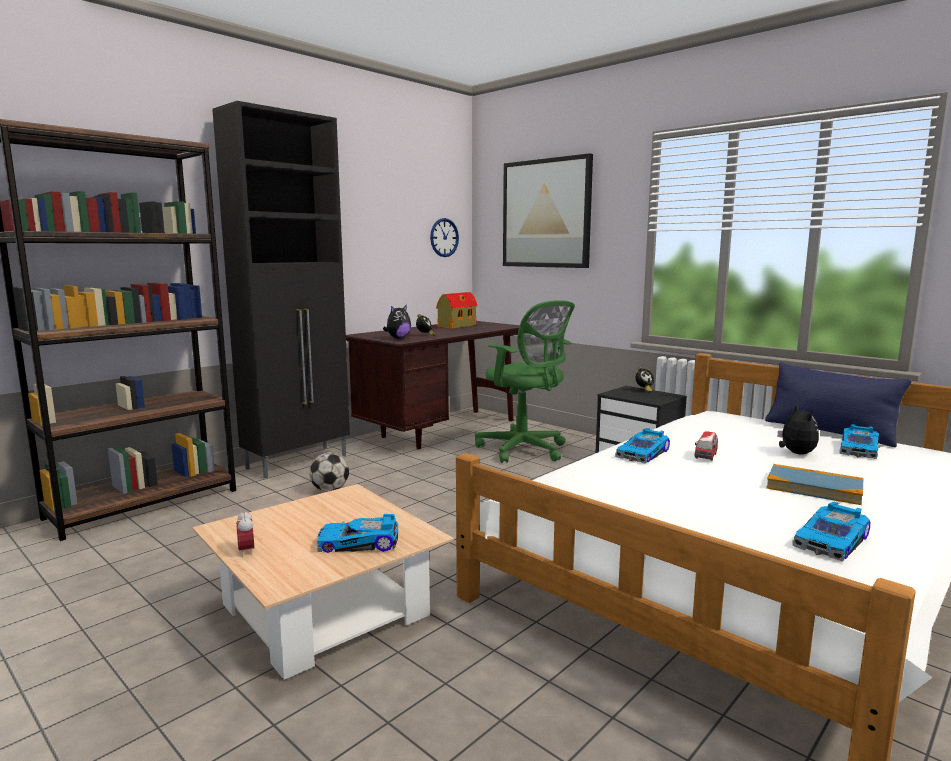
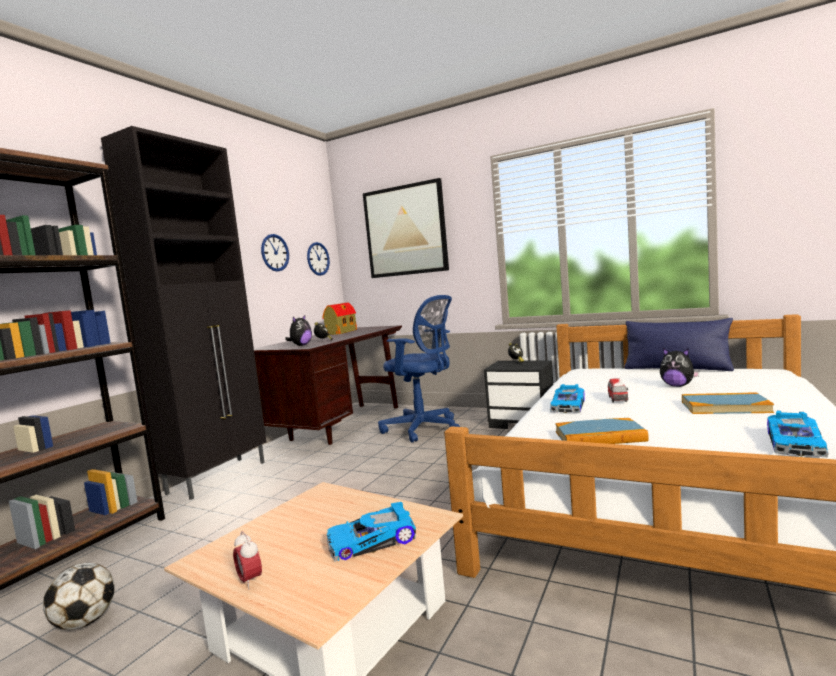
camera: 15 degrees left, 5 degrees down
(330, 490) = (266, 497): football -> football (85, 622)
(391, 229) = (275, 252): none -> wall clock
(524, 450) = (424, 429): green office chair -> blue office chair
(635, 492) = (599, 436): none -> book
(795, 453) = (677, 386): plush toy -> plush toy turned 150 degrees clockwise
(860, 449) = (716, 376): toy car -> none

